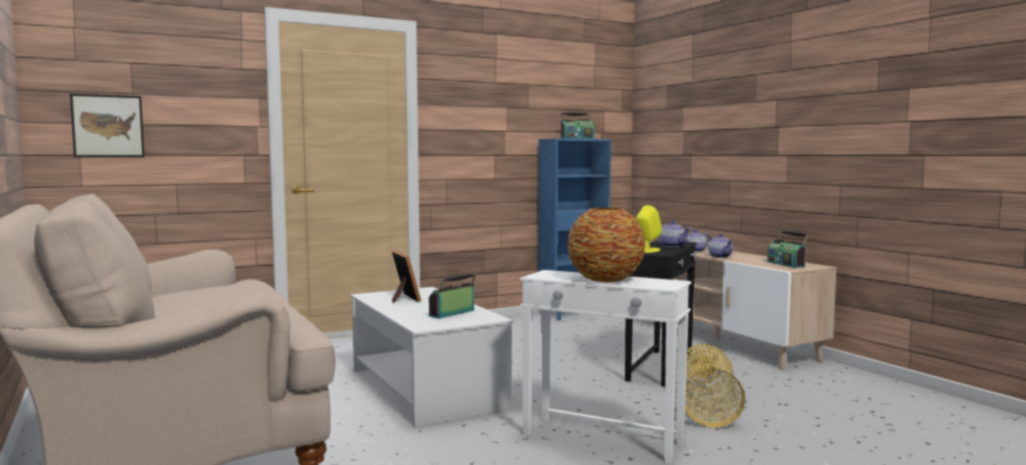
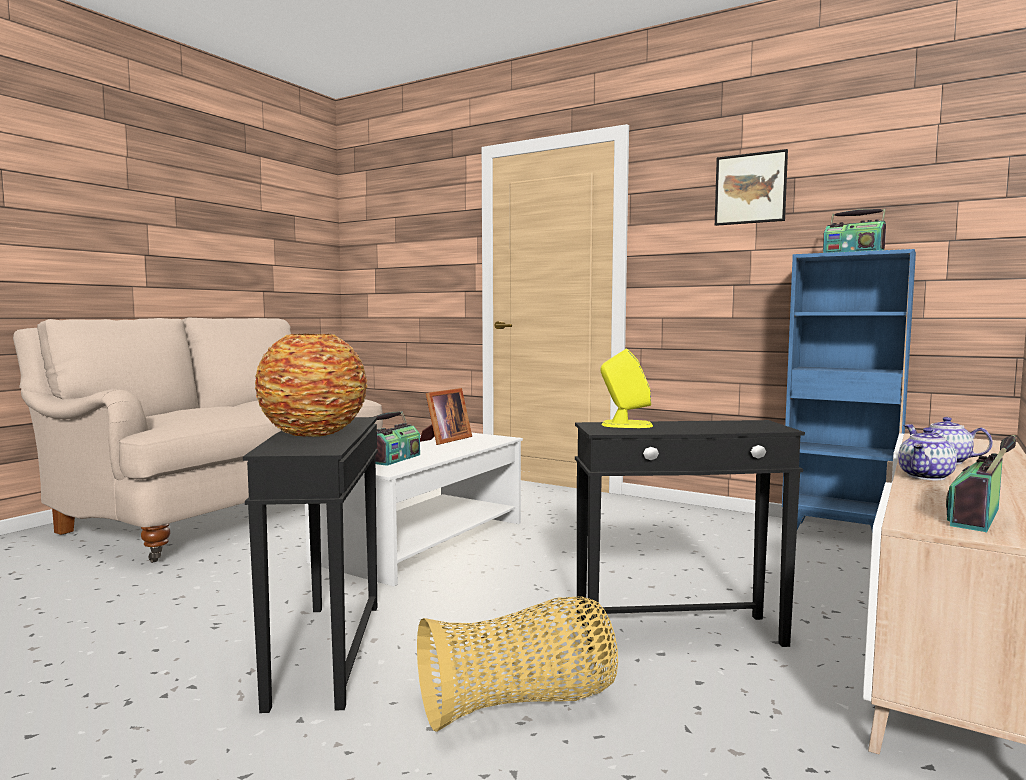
camera: 60 degrees right, 0 degrees up
(108, 126) = (380, 270): picture -> picture (750, 188)
(453, 313) = (396, 459): radio -> radio turned 105 degrees clockwise
(602, 439) = (325, 652): white side table -> black side table
(672, 246) = (711, 428): teapot -> none

